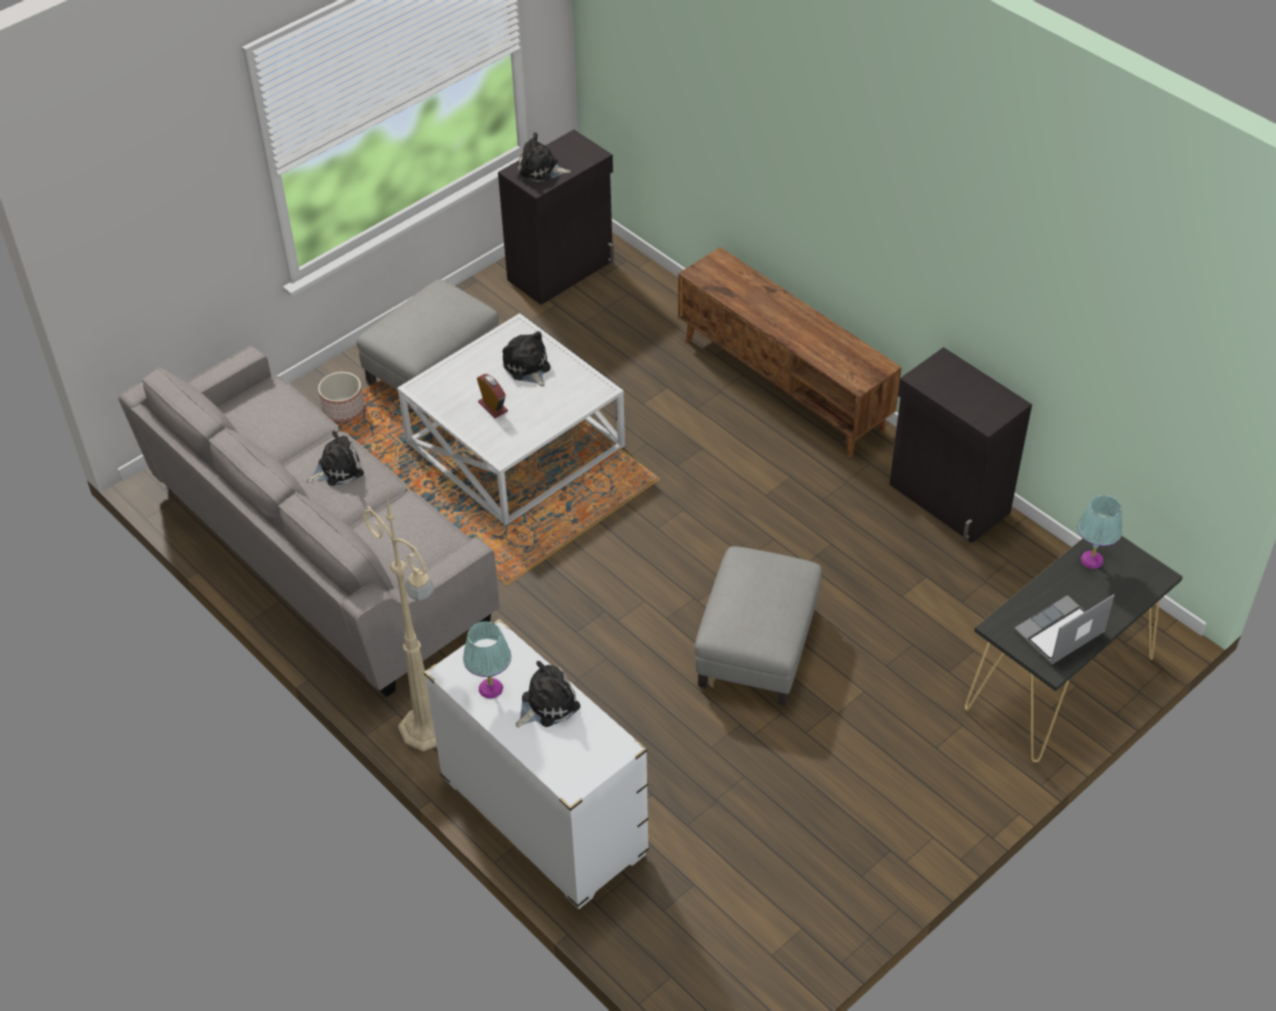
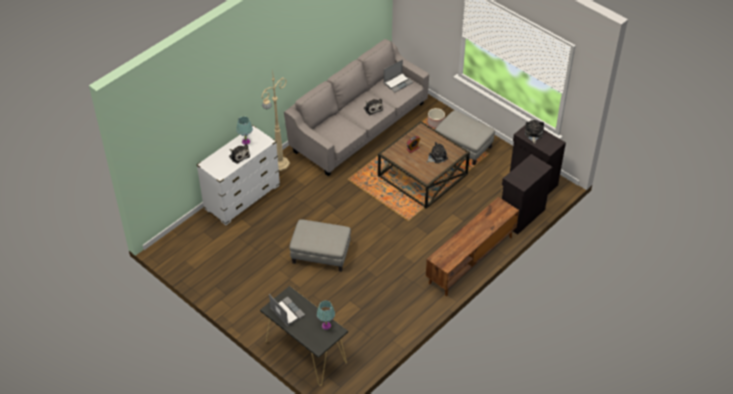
camera: 85 degrees right, 0 degrees up
(252, 415) = (398, 83): none -> laptop
(514, 445) = (422, 175): white coffee table -> brown coffee table
(948, 500) = (406, 318): black cabinet -> black cabinet (521, 215)

